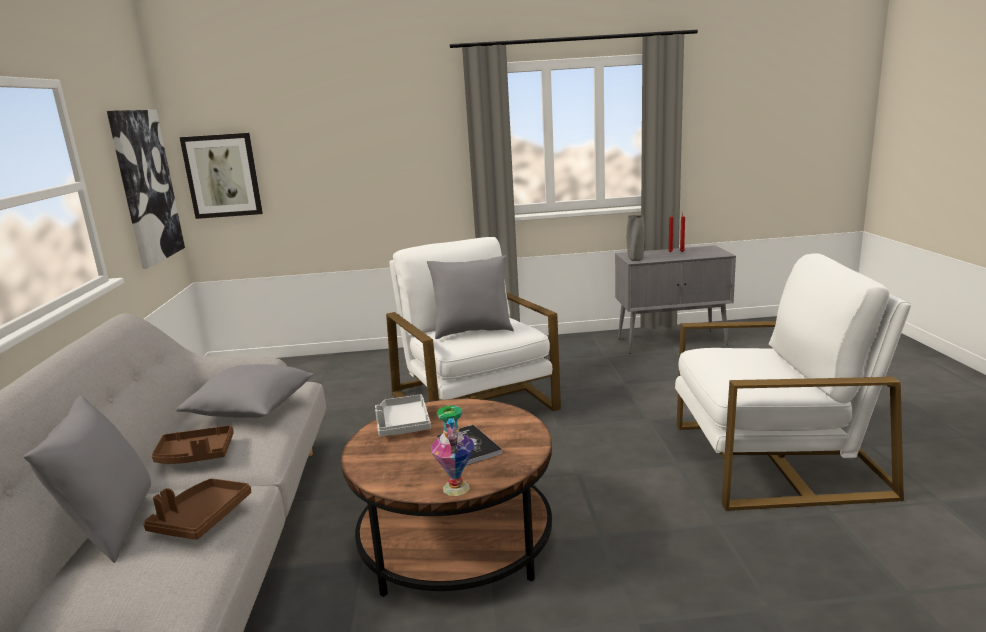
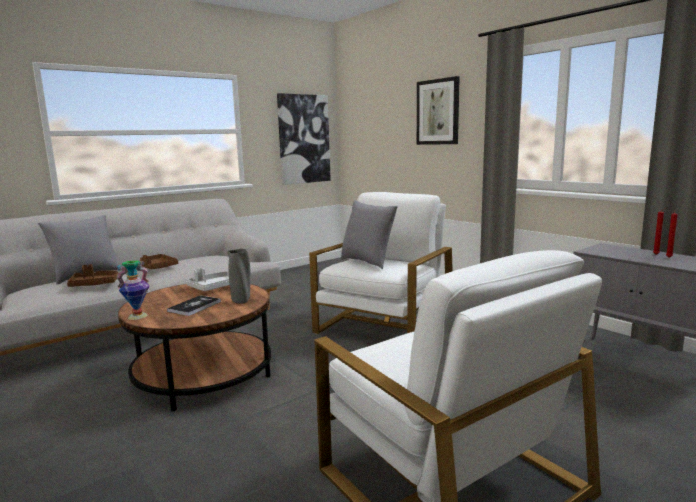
camera: 55 degrees right, 5 degrees down
(222, 176) = (356, 138): picture -> picture (438, 112)
(252, 410) = (214, 261): grey pillow -> none
(635, 259) = (594, 250): grey vase -> grey vase (241, 301)

